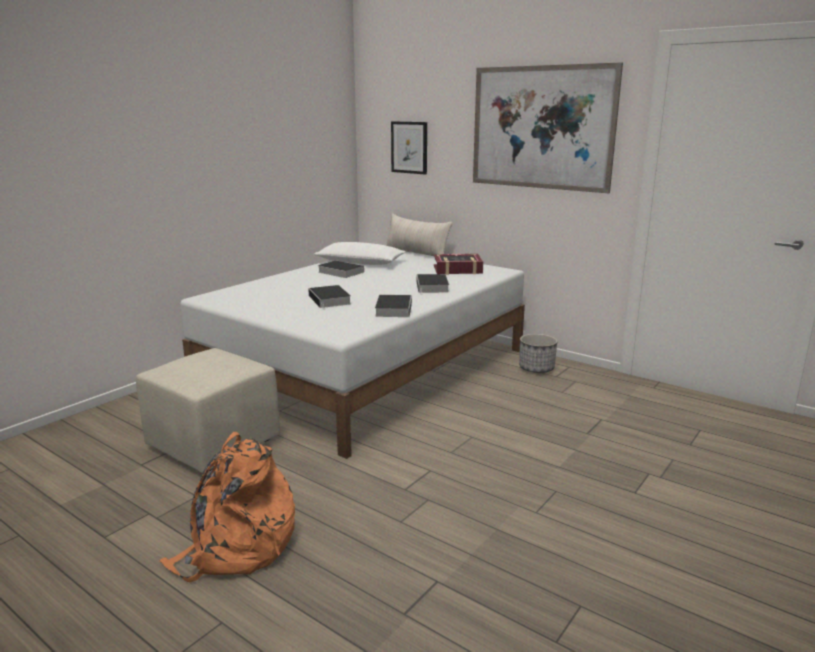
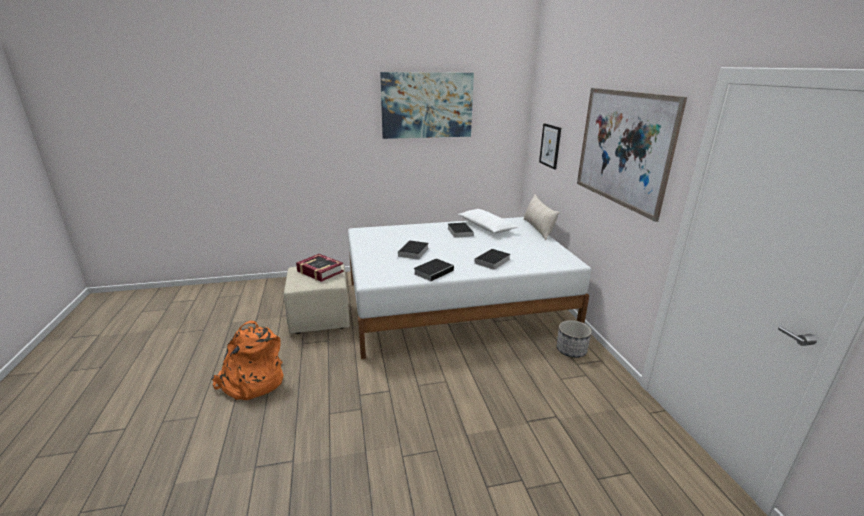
camera: 40 degrees right, 5 degrees up
(246, 101) = (427, 105): none -> picture
(457, 269) = (539, 252): book -> book (320, 271)

